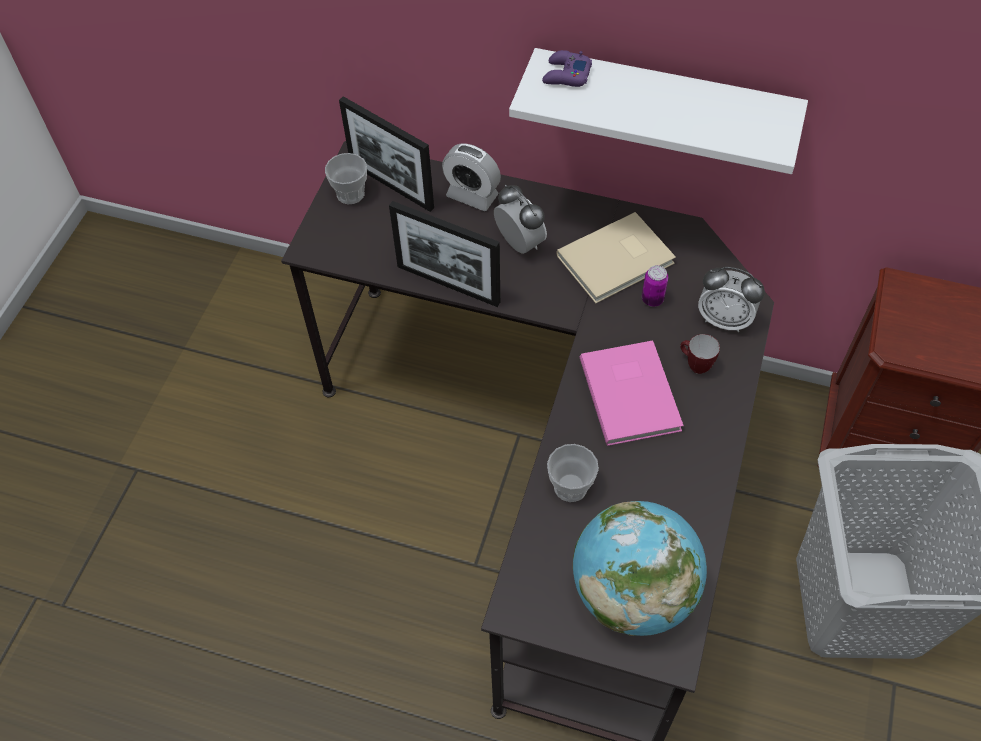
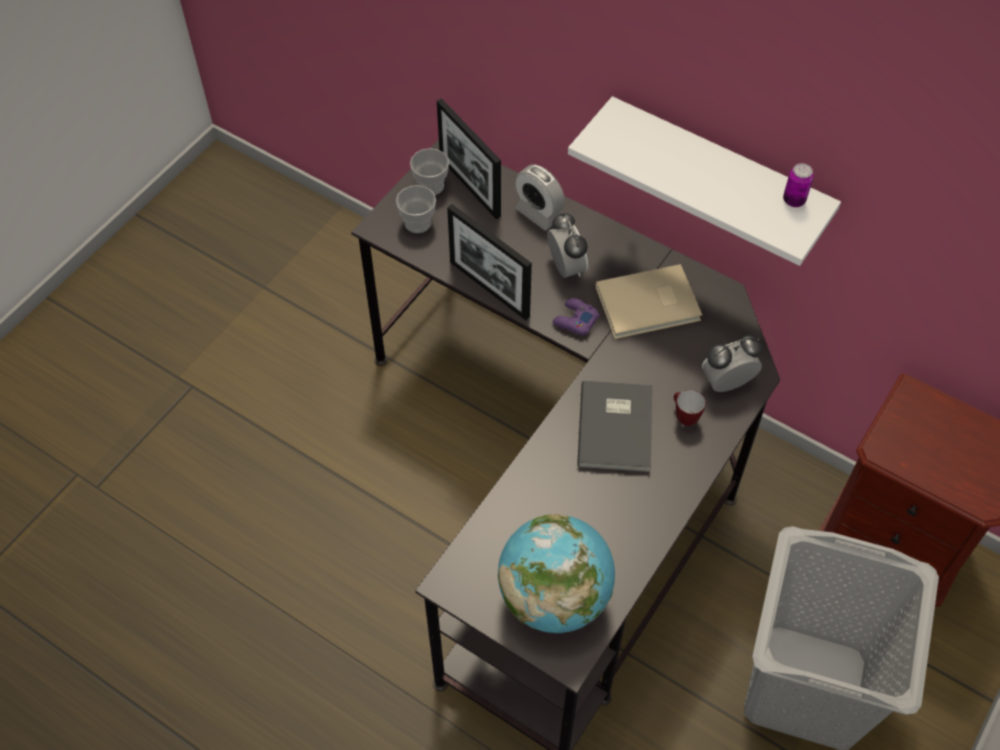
camera: 15 degrees right, 0 degrees up
(566, 75) = (629, 128): purple game controller -> purple game controller (575, 320)
(570, 487) = (533, 494): cup -> cup (417, 223)
(632, 392) = (618, 427): pink book -> grey book
(652, 299) = (668, 348): can -> can (794, 200)
(724, 319) = (727, 383): alarm clock -> alarm clock turned 120 degrees clockwise

